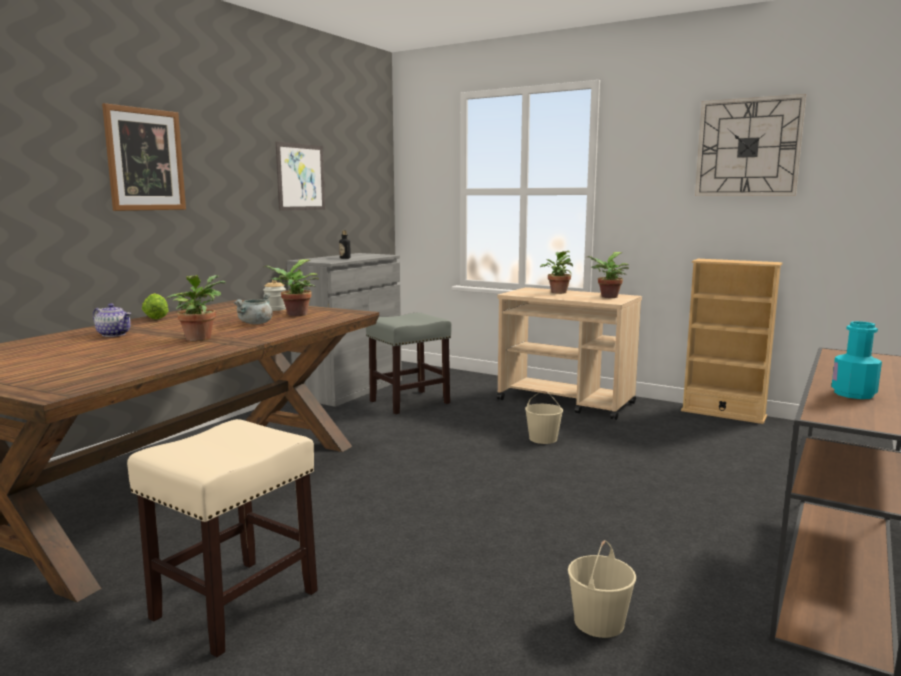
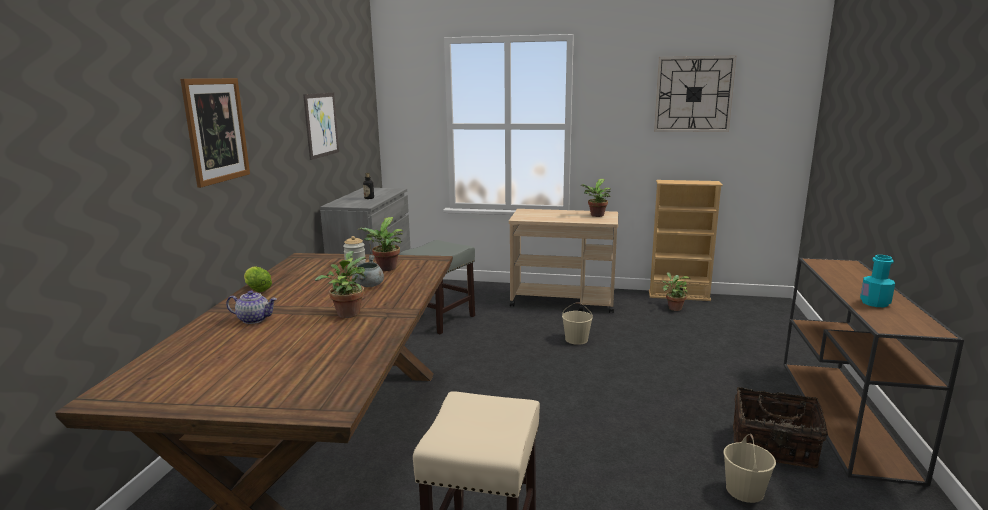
camera: 20 degrees left, 5 degrees up
(557, 292) = (551, 213): potted plant -> potted plant (673, 308)
(689, 587) = (773, 447): none -> basket

